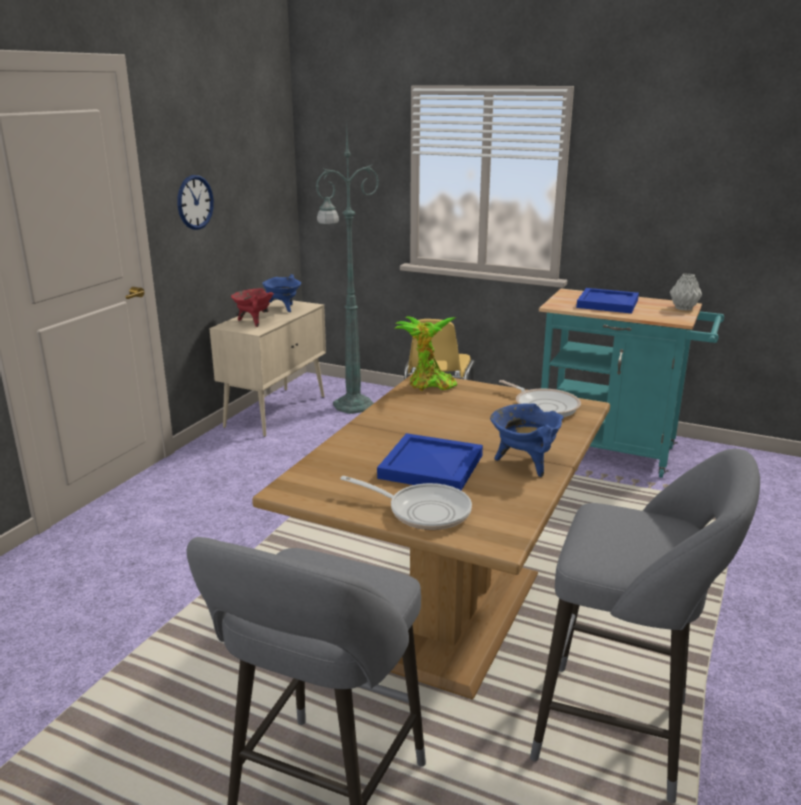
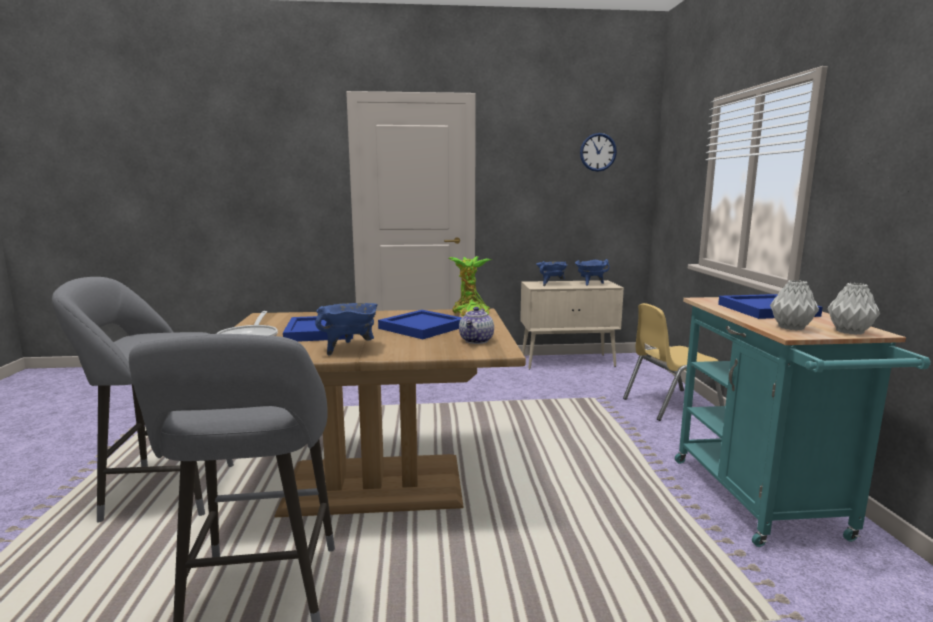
camera: 60 degrees right, 10 degrees down
(195, 202) = (525, 192): wall clock -> wall clock (598, 152)
(253, 322) = (551, 284): red cooking pot -> blue cooking pot
(351, 406) = (619, 377): green floor lamp -> none
(467, 416) = (423, 327): none -> blue tray
(544, 406) = (477, 341): frying pan -> teapot
(664, 315) = (791, 328): none -> grey vase

